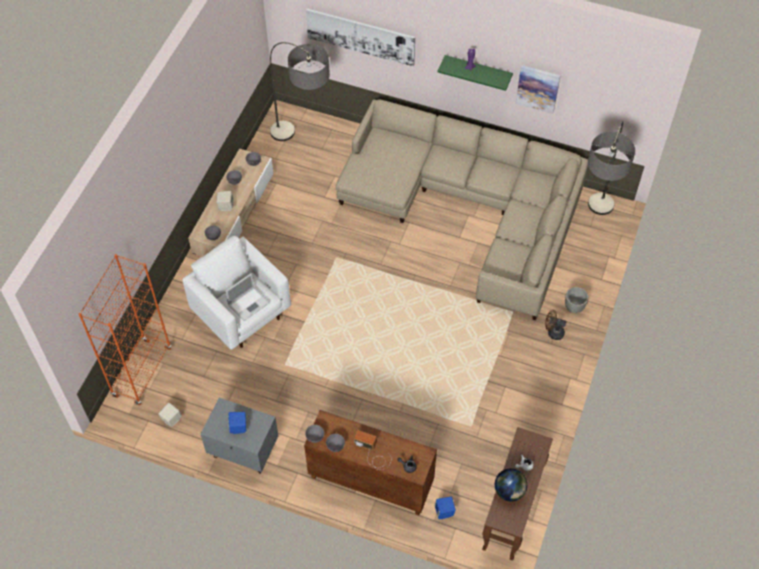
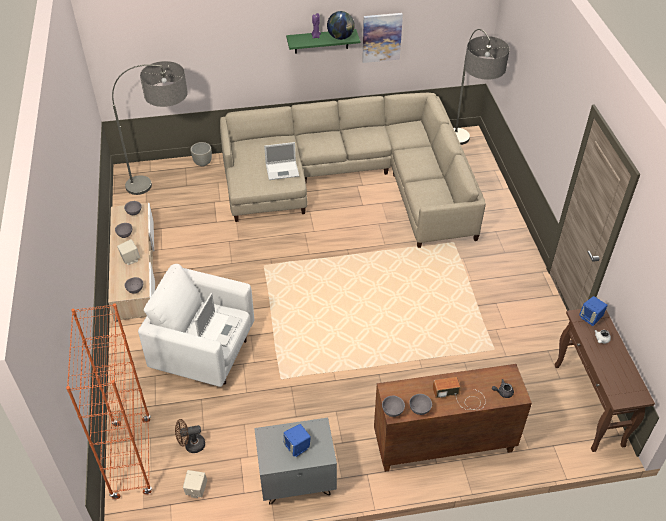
camera: 30 degrees left, 10 degrees down
(360, 36) = (196, 48): picture -> none
(395, 177) = (283, 170): none -> laptop
(444, 512) = (532, 436): blue speaker -> blue speaker (590, 318)
(509, 491) = (608, 368): globe -> globe (340, 37)
(553, 332) = (499, 243): brown fan -> brown fan (191, 445)
(574, 307) = (499, 217): grey planter -> grey planter (203, 163)

